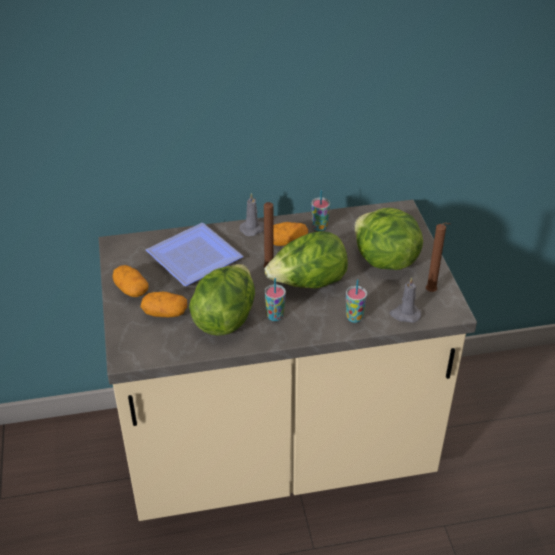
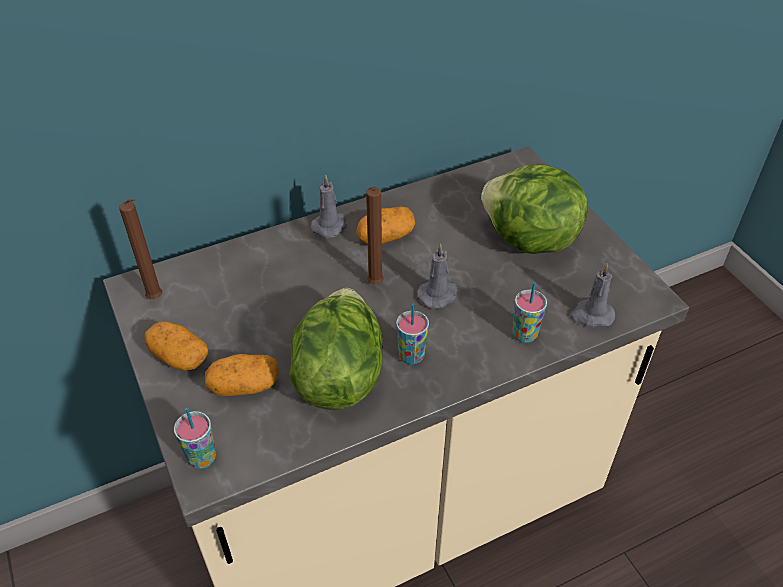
camera: 15 degrees left, 5 degrees up
(193, 259) = (260, 289): plate -> none
(308, 283) = (439, 295): lettuce -> grey candle
(319, 227) = (422, 207): cup -> cup (202, 458)
(432, 292) = (612, 275): brown candle -> brown candle (157, 299)

